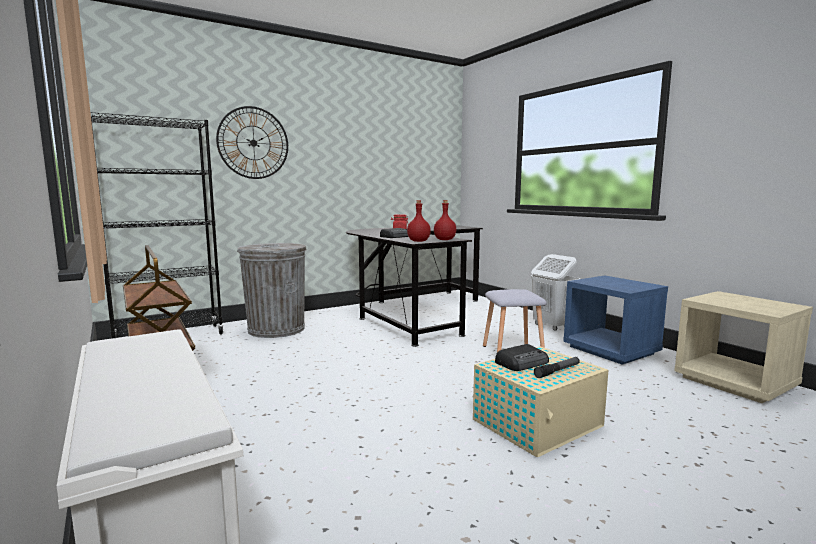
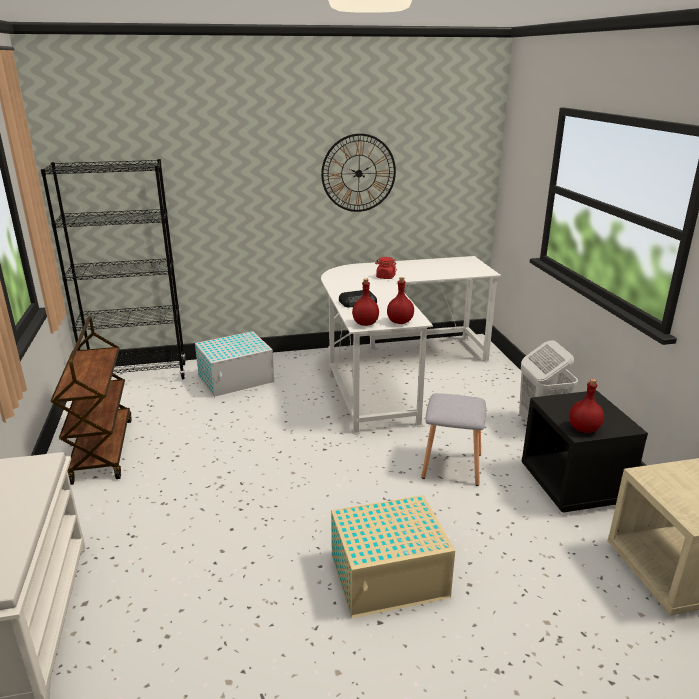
camera: 20 degrees right, 15 degrees up
(253, 143) = (220, 171): wall clock -> wall clock (358, 173)
(276, 329) = (237, 379): grey trash can -> white storage box
(412, 312) = (394, 372): black desk -> white desk
(522, 362) = (379, 519): radio -> none
(557, 371) = (400, 540): flashlight -> none
(611, 350) = (573, 486): blue nightstand -> black nightstand
(627, 288) = (584, 429): none -> red bottle

